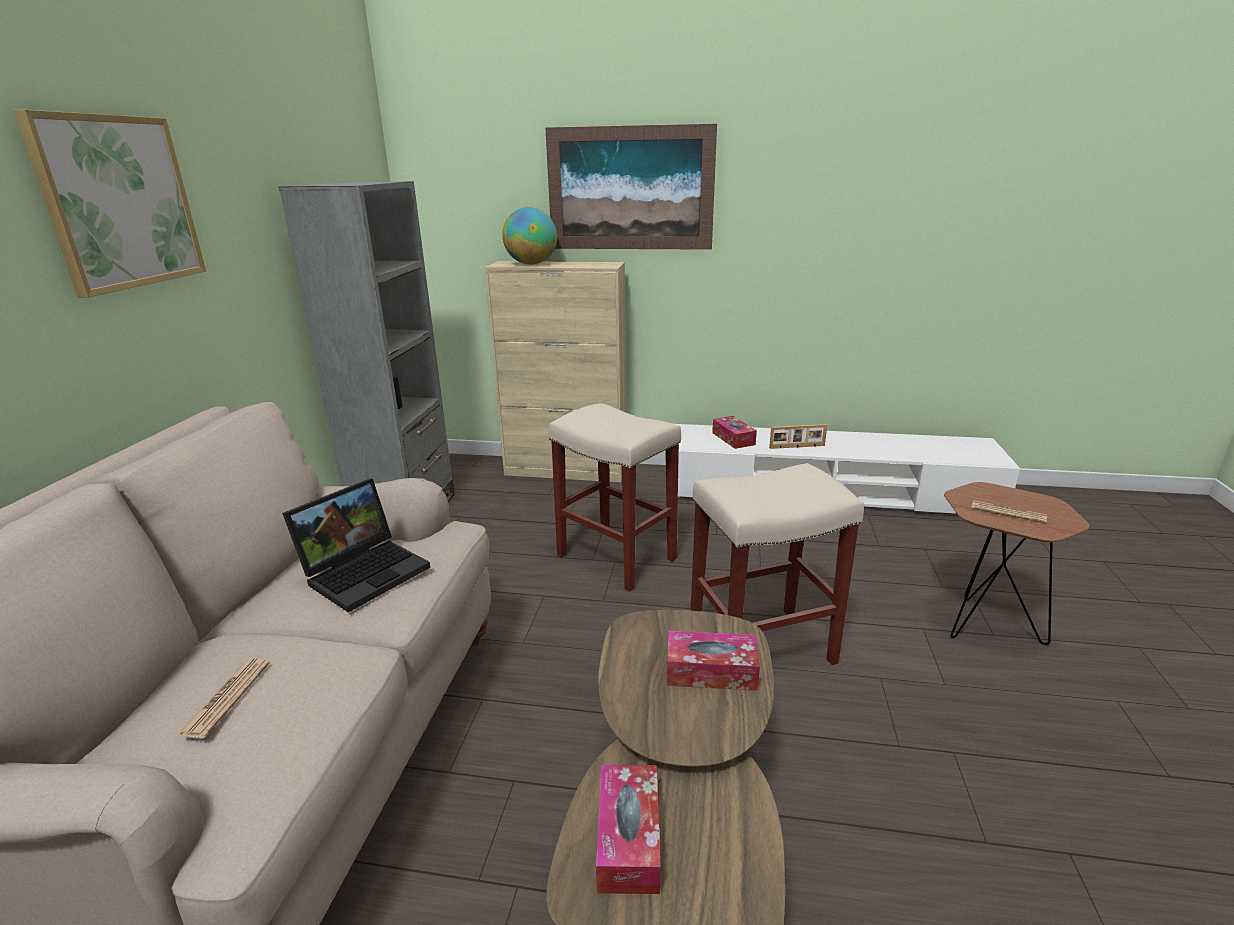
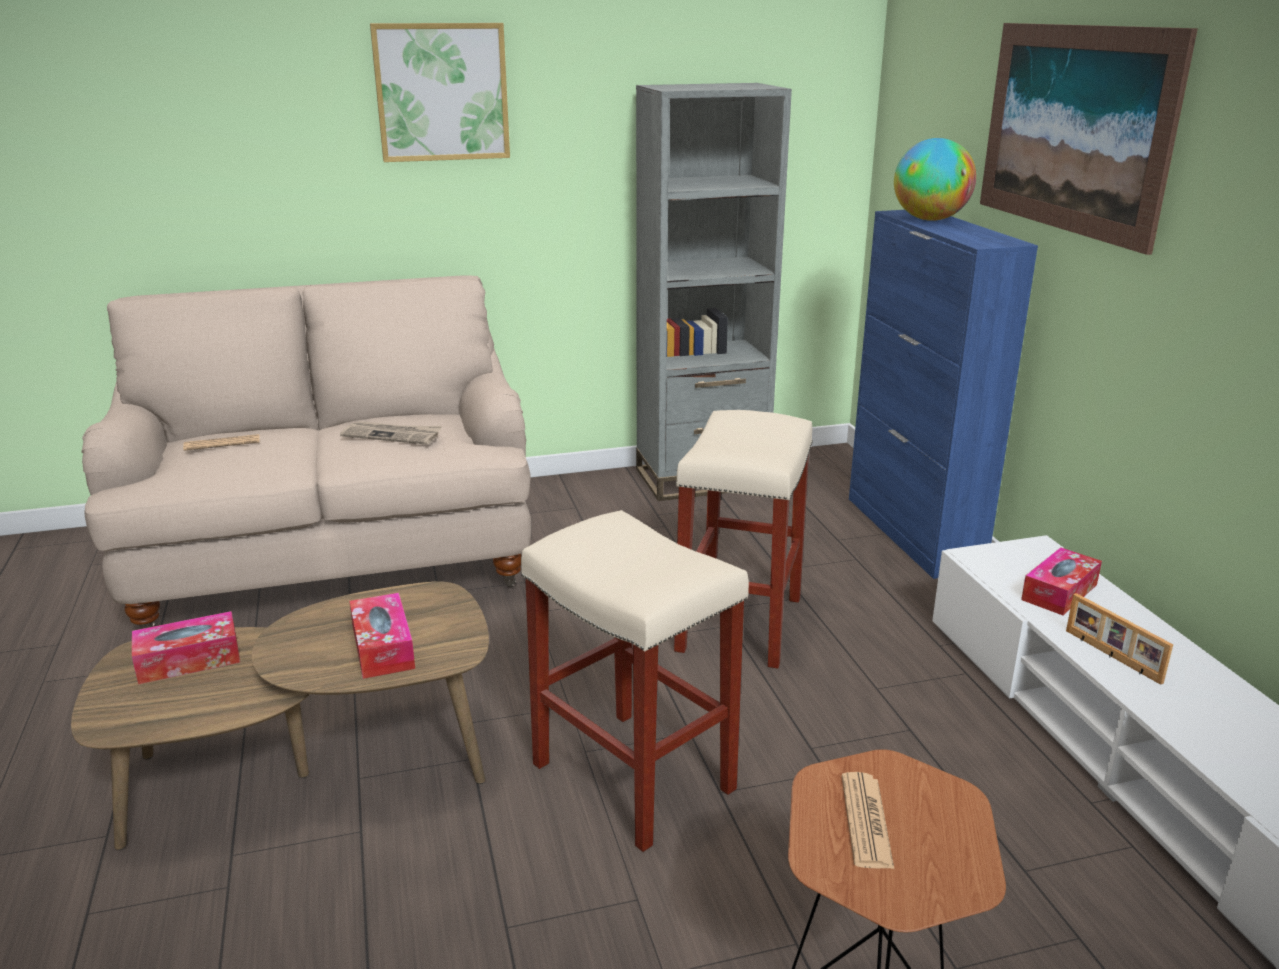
camera: 65 degrees right, 0 degrees up
(366, 571) = (392, 435): laptop -> newspaper
(566, 471) = (913, 533): beige cabinet -> blue cabinet

